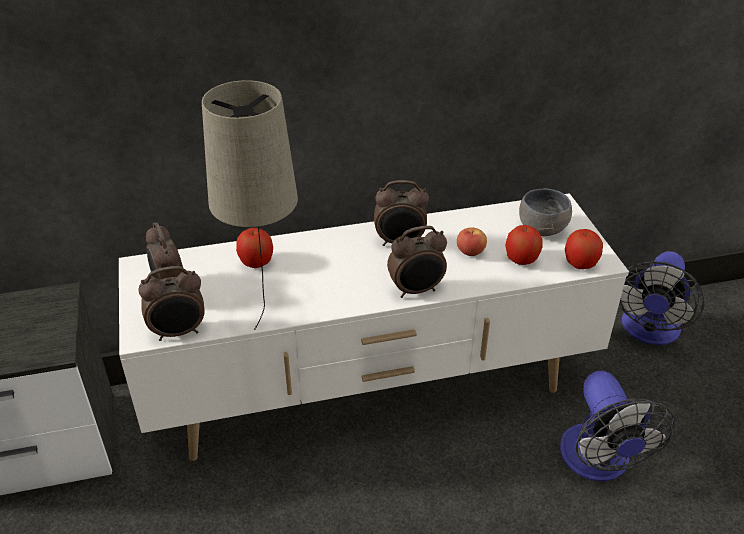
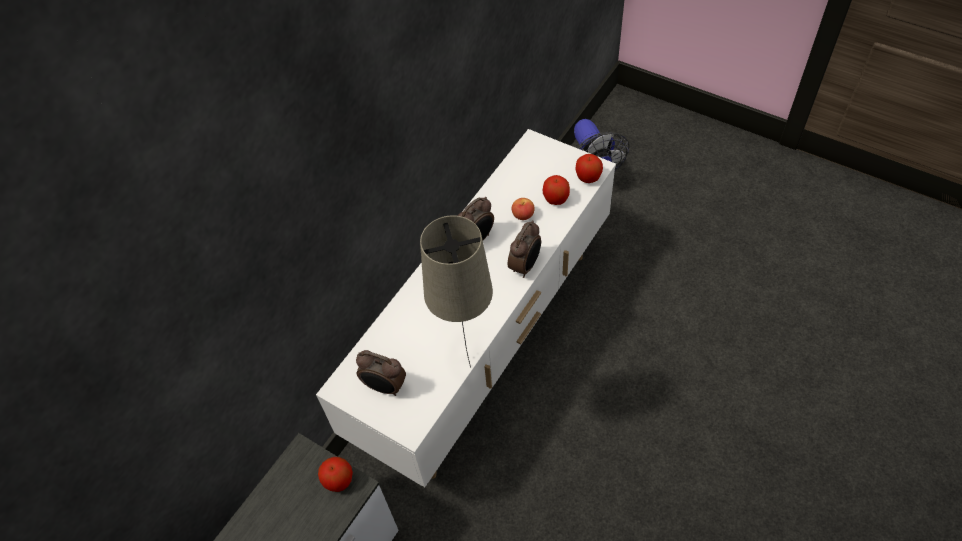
camera: 40 degrees left, 15 degrees up
(179, 332) = (429, 407): alarm clock -> none
(256, 262) = (410, 323): apple -> apple (339, 480)
(541, 228) = (541, 167): grey bowl -> none
(599, 463) = (644, 283): fan -> none

